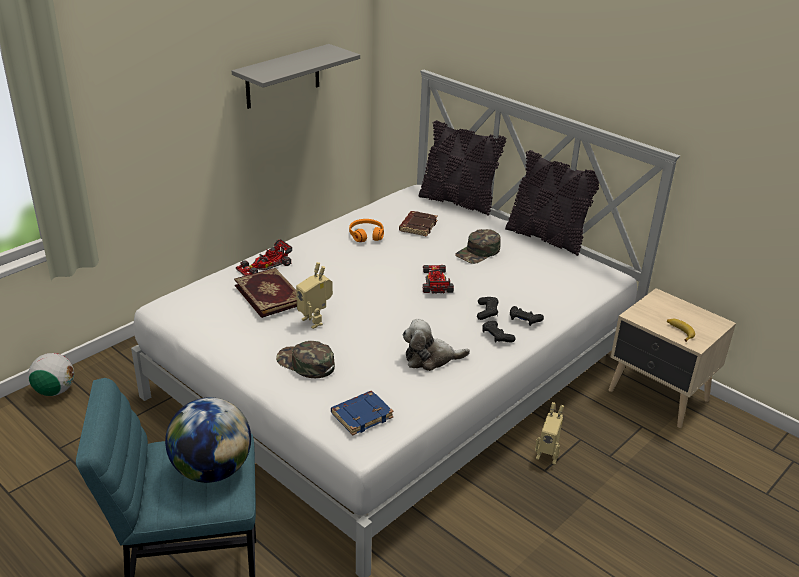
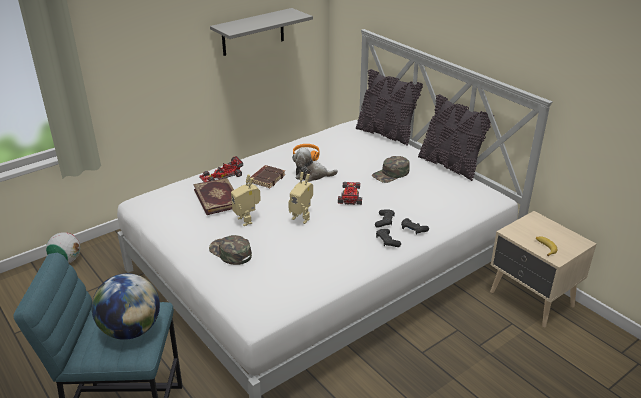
camera: 10 degrees right, 0 degrees up
(362, 415) = (261, 296): blue book -> none
(417, 226) = (348, 151): brown book -> brown book (267, 179)
(430, 358) = (329, 255): plush toy -> plush toy (312, 175)
(547, 455) = (427, 340): toy robot -> toy robot (302, 217)

